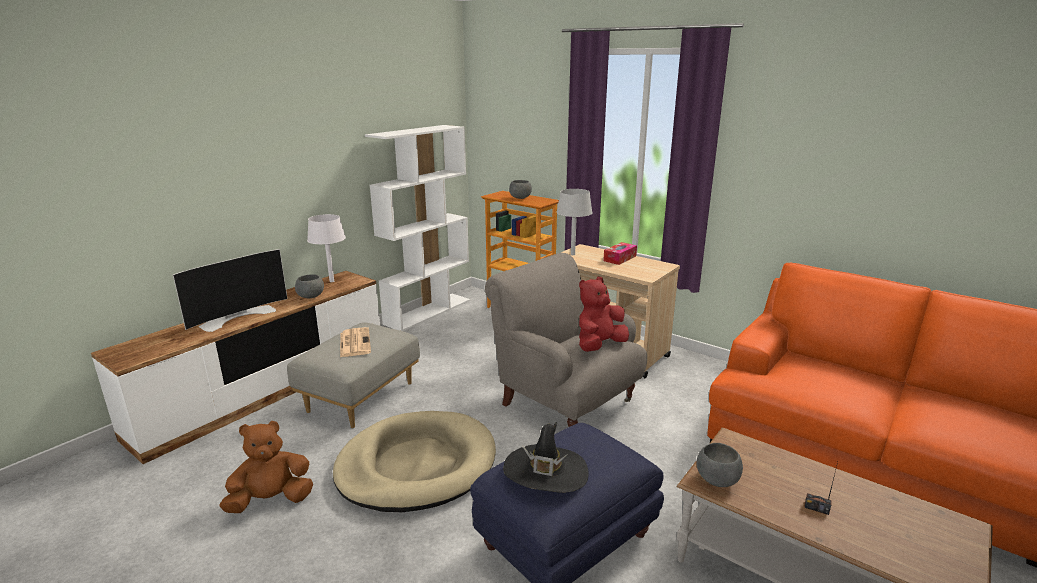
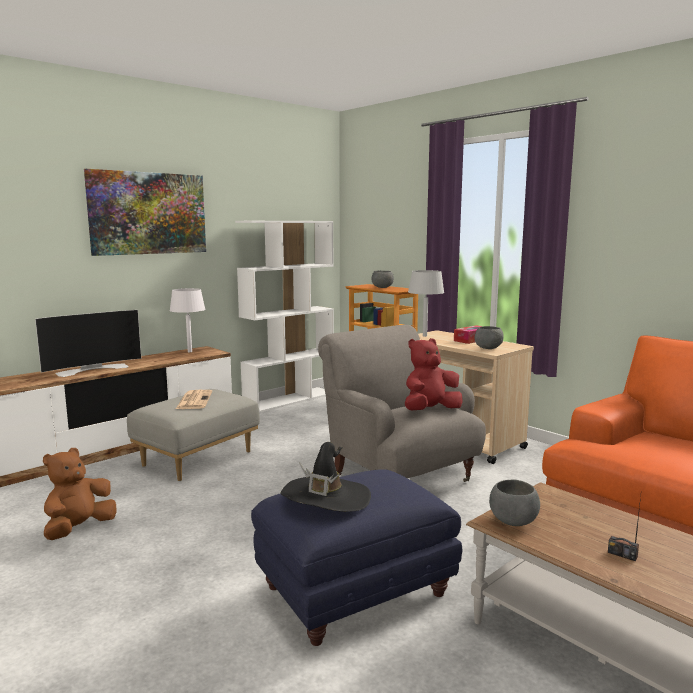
camera: 10 degrees right, 10 degrees down
(271, 500) = (79, 529): brown plush toy -> brown plush toy turned 45 degrees counterclockwise
(275, 137) = (148, 213): none -> picture
(311, 297) = (165, 360): grey bowl -> grey bowl (488, 348)
(416, 465) = (227, 515): beige dog bed -> none

